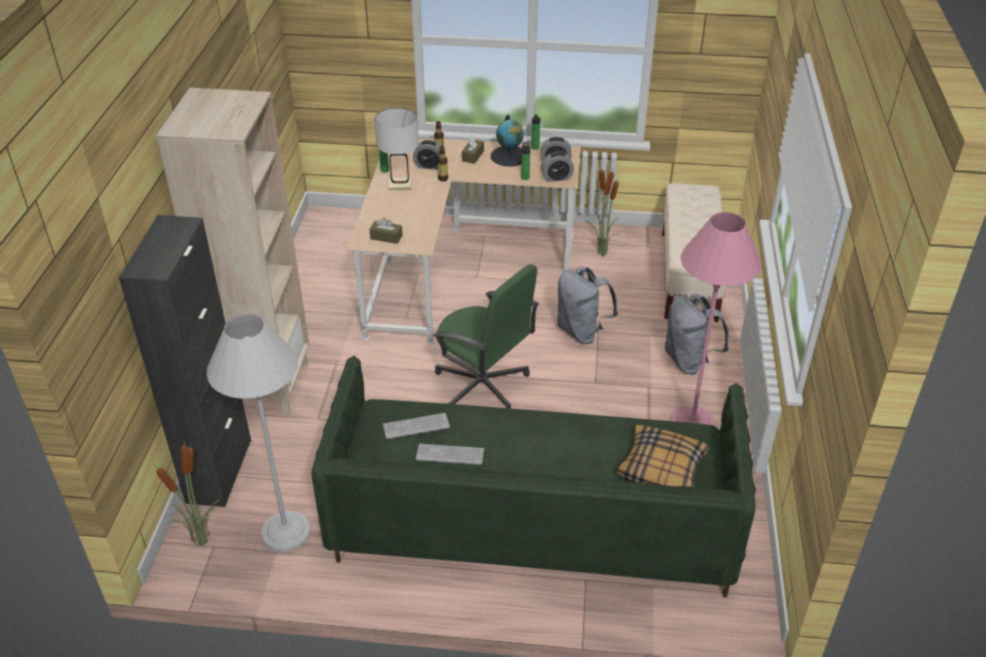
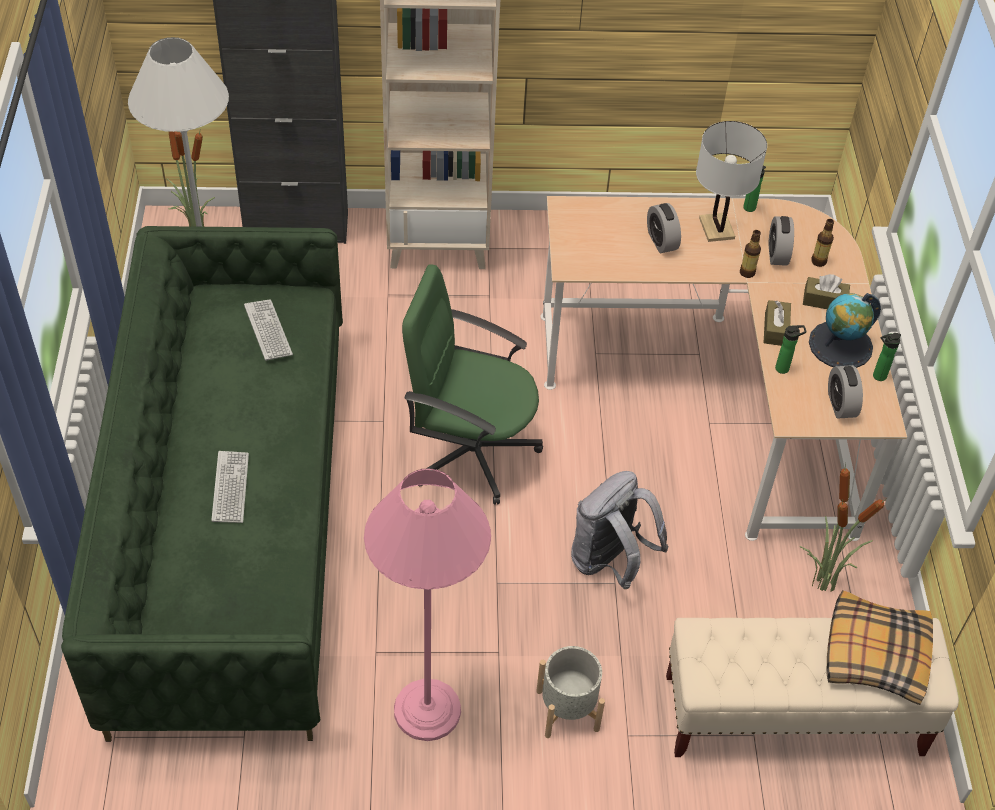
camera: 80 degrees right, 10 degrees up
(386, 237) = (582, 230): brown tissue box -> brown tissue box (775, 329)
(450, 455) = (221, 367): keyboard -> keyboard (230, 488)
(482, 386) = (470, 450): green office chair -> green office chair turned 75 degrees clockwise
(557, 178) = (794, 408): alarm clock -> alarm clock (661, 241)
(661, 468) = (204, 589): pillow -> pillow (875, 654)
(689, 361) = (568, 710): grey backpack -> grey planter

